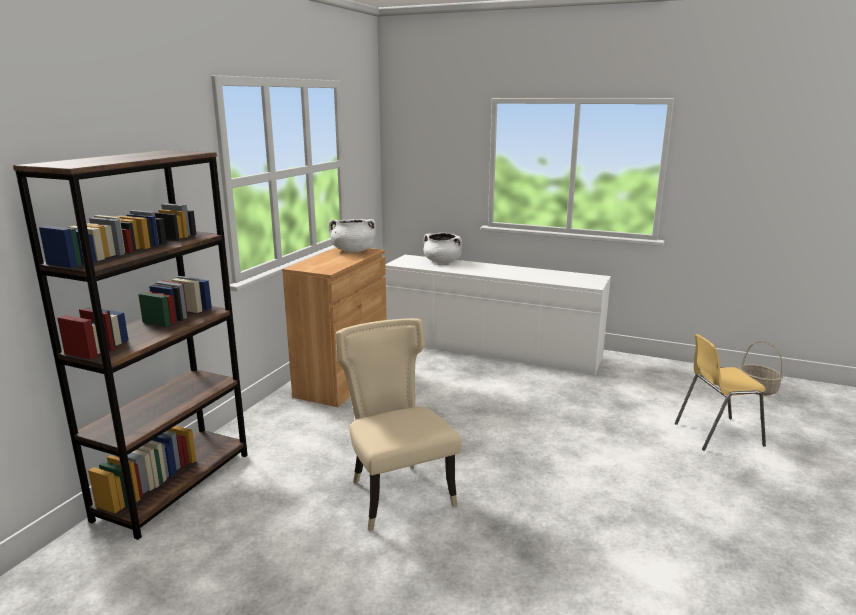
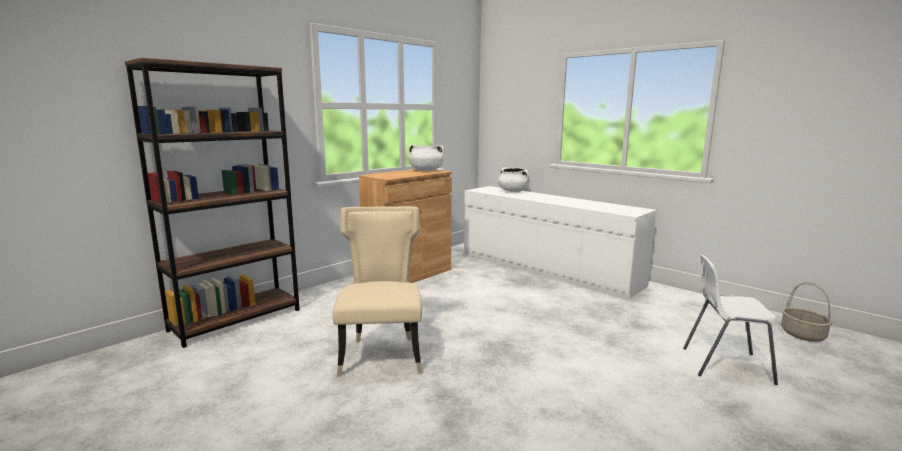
camera: 20 degrees right, 5 degrees down
(716, 434) = (725, 365): yellow chair -> white chair

